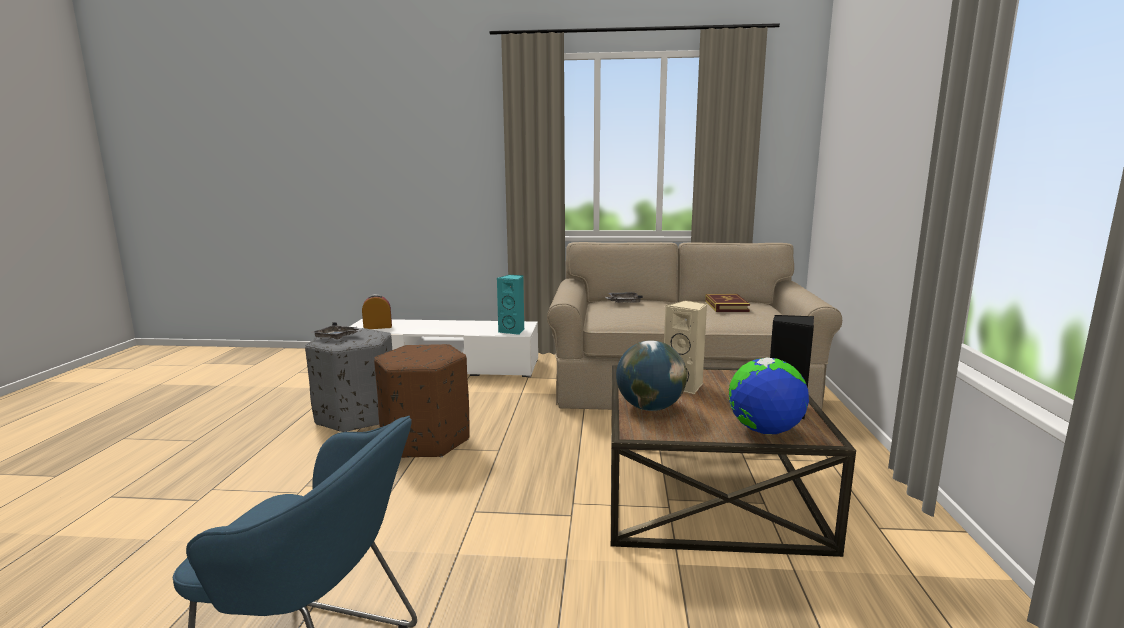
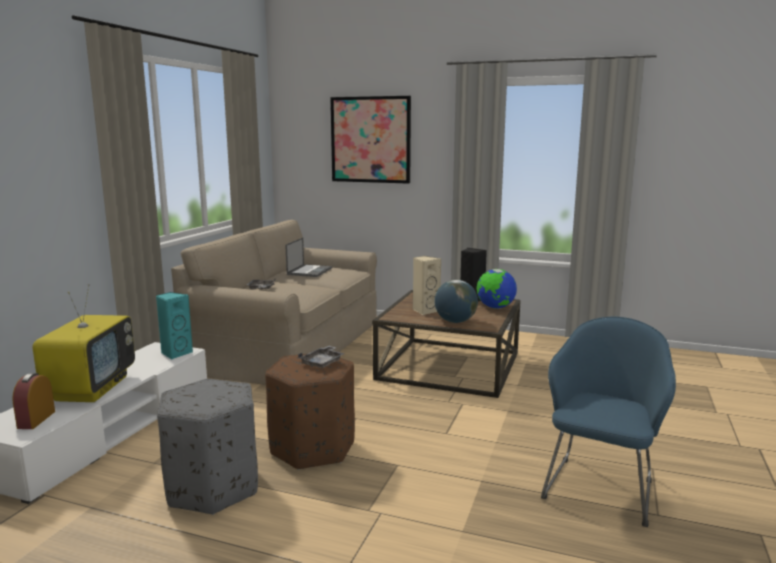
camera: 75 degrees left, 0 degrees up
(337, 337) = (200, 401): grey tray -> grey tray (323, 363)
(432, 326) = (91, 388): none -> television
(726, 306) = (309, 271): book -> laptop
(880, 127) = (370, 140): none -> picture

